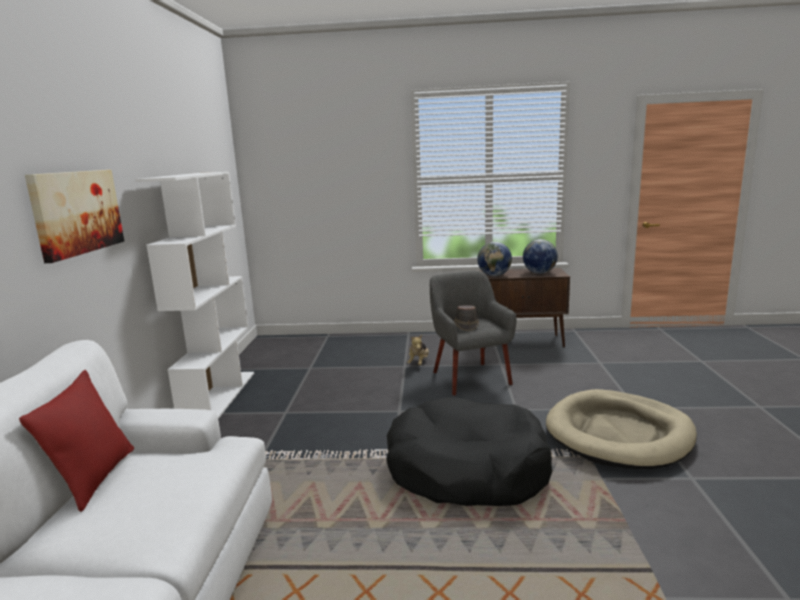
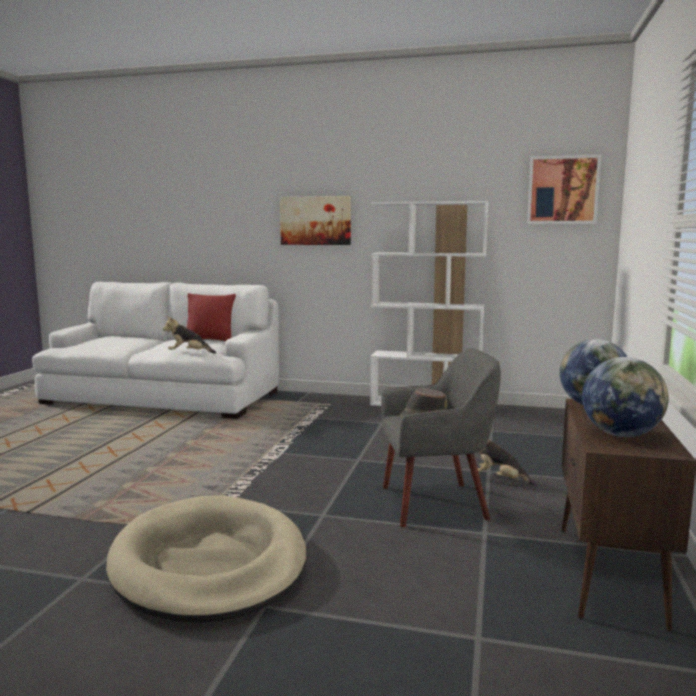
camera: 100 degrees right, 5 degrees down
(213, 476) = (189, 353): none -> plush toy
(219, 160) = (563, 190): none -> picture
(467, 469) = (225, 474): black dog bed -> none

